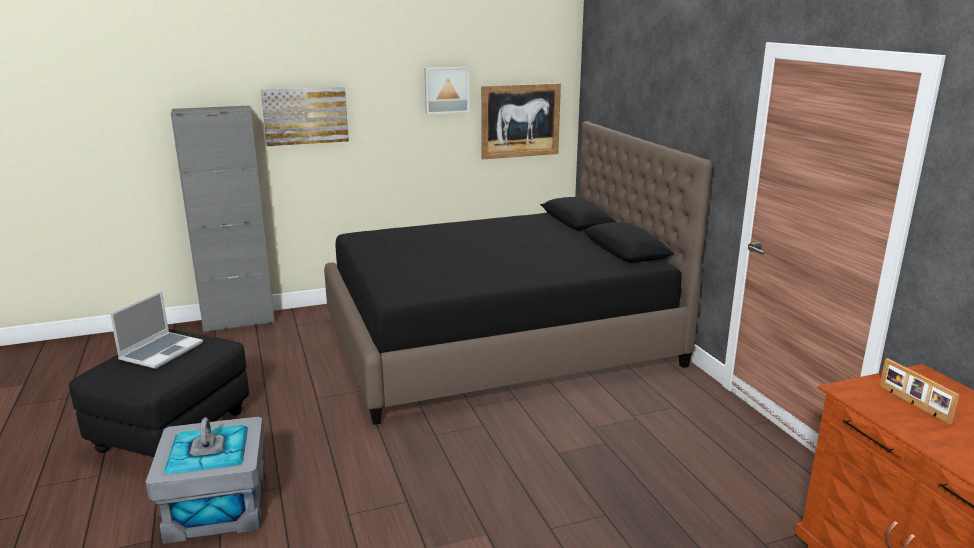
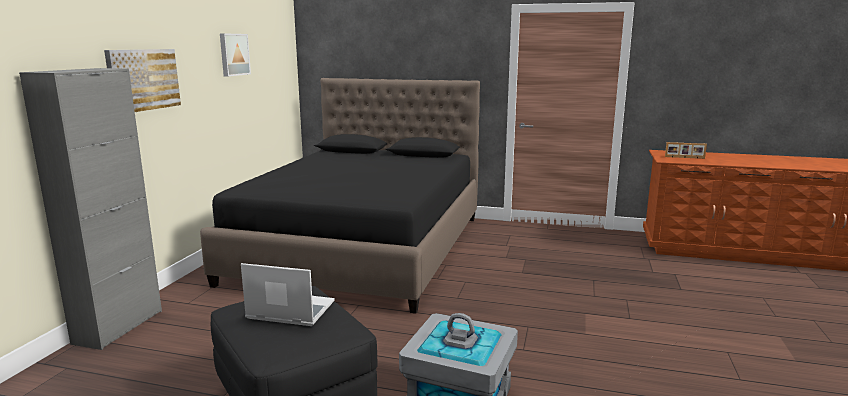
camera: 55 degrees left, 5 degrees down
(161, 351) = (289, 311): laptop -> laptop turned 45 degrees counterclockwise
(520, 121) = (273, 82): picture -> none

